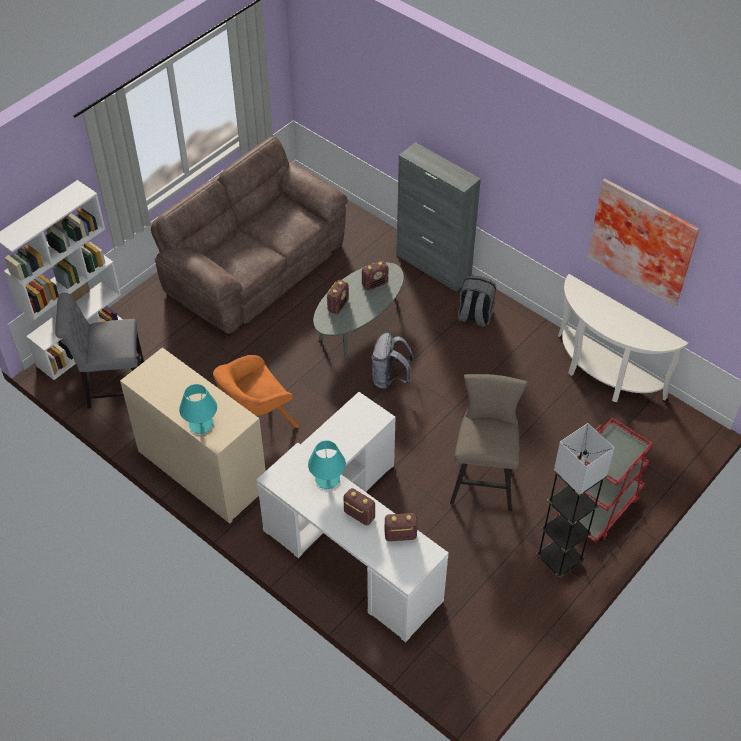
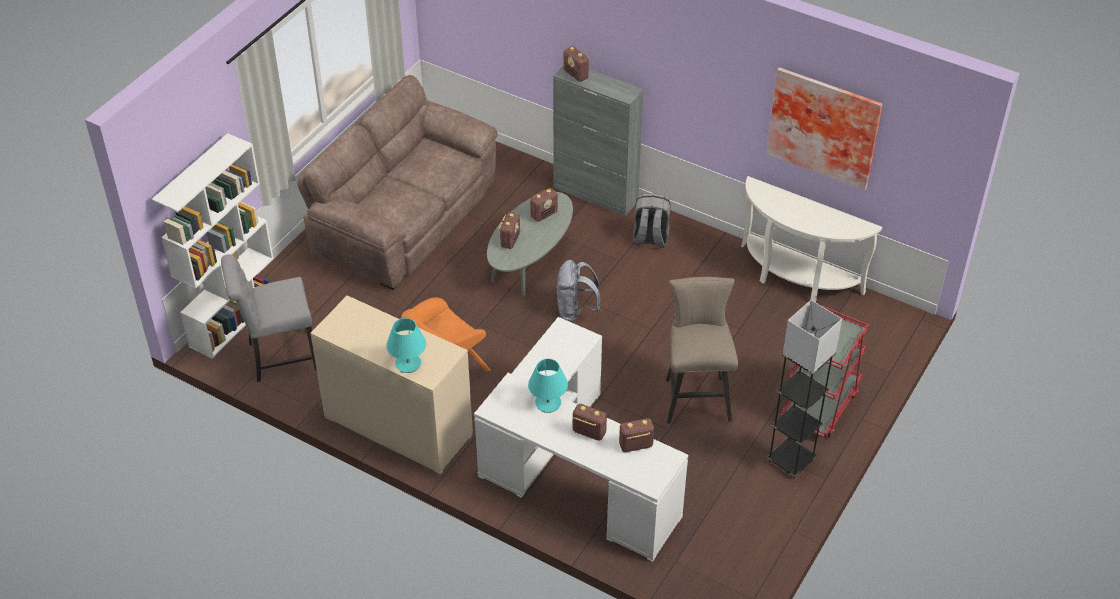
camera: 10 degrees left, 5 degrees down
(420, 157) = (576, 75): none -> radio

